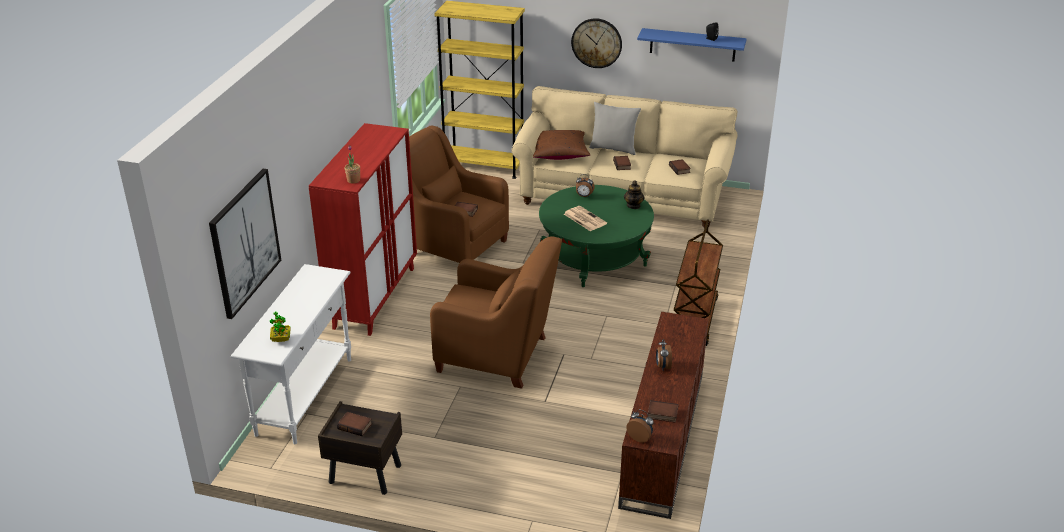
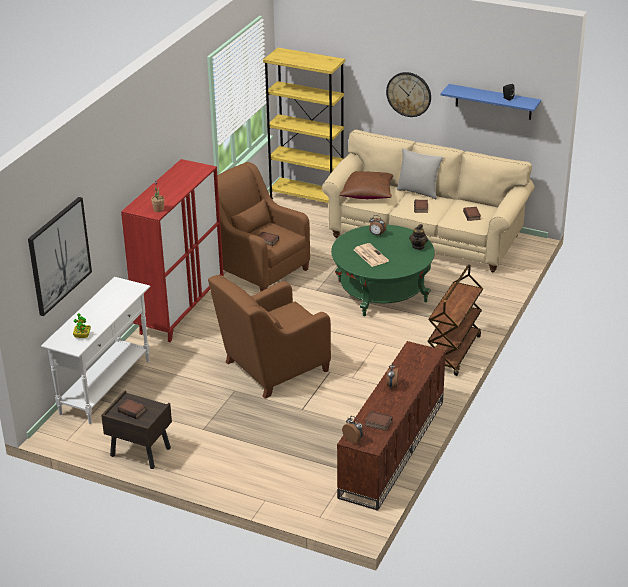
camera: 10 degrees right, 0 degrees up
(497, 355) = (272, 368): brown armchair -> brown armchair turned 120 degrees clockwise

